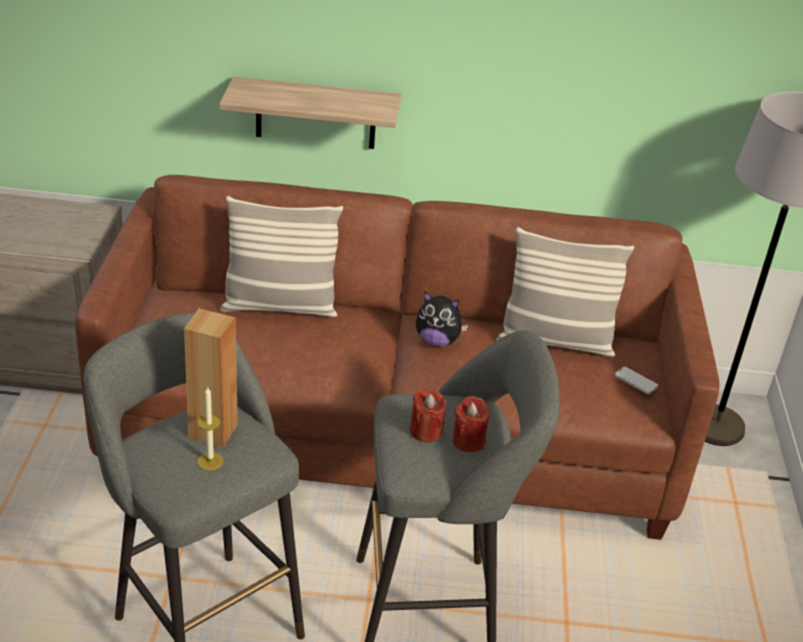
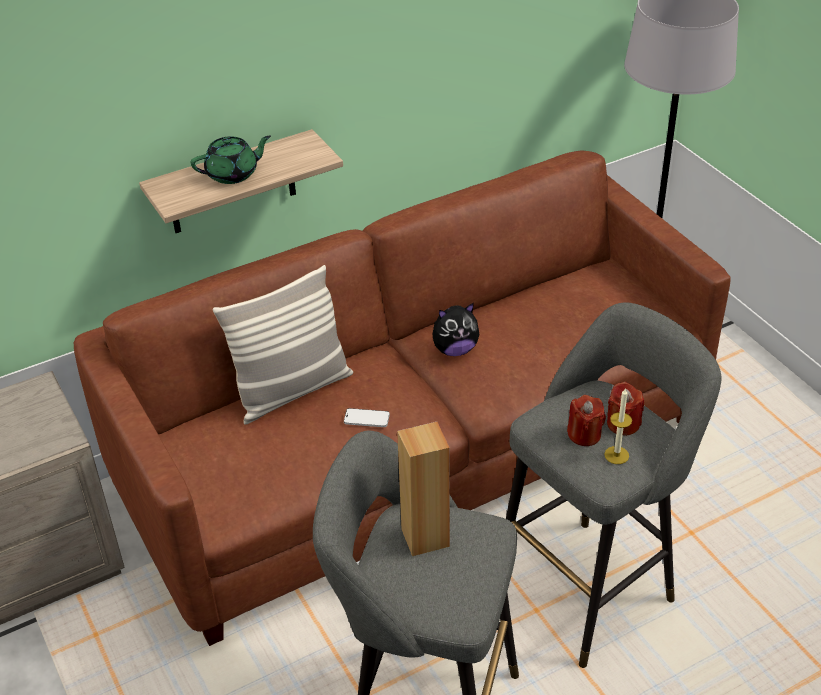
camera: 30 degrees left, 5 degrees up
(210, 461) = (454, 565): candle -> candle (616, 455)
(303, 97) = (233, 174): none -> green teapot
(555, 341) = (544, 299): pillow -> none
(635, 381) = (636, 301): phone -> phone (366, 419)

